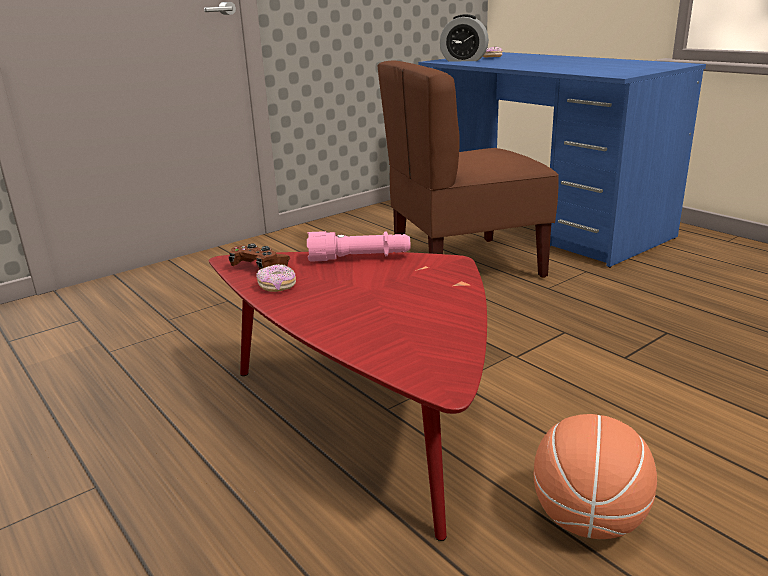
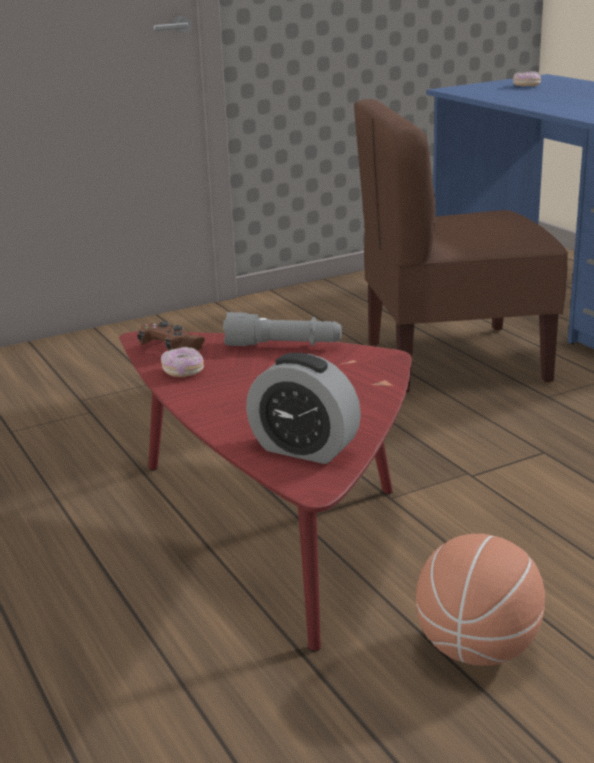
camera: 10 degrees right, 0 degrees up
(360, 258) = (283, 346): pink flashlight -> grey flashlight
(463, 60) = (486, 90): alarm clock -> alarm clock (304, 449)

